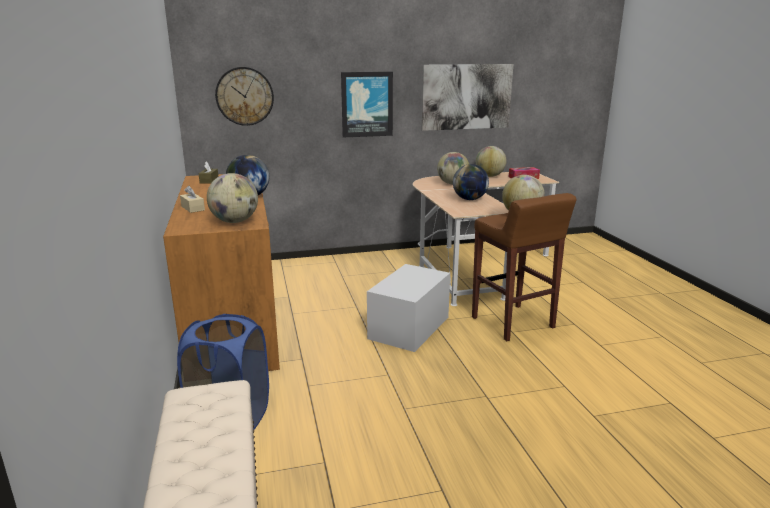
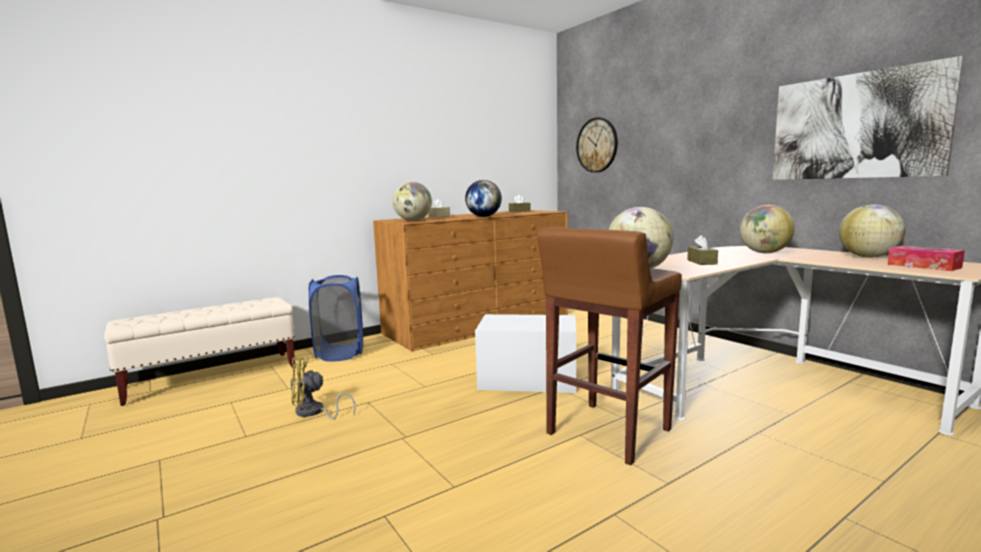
camera: 70 degrees right, 10 degrees down
(367, 104) = (704, 147): picture -> none
(409, 443) = (314, 412): none -> yellow fan
(469, 199) = (701, 262): globe -> brown tissue box

